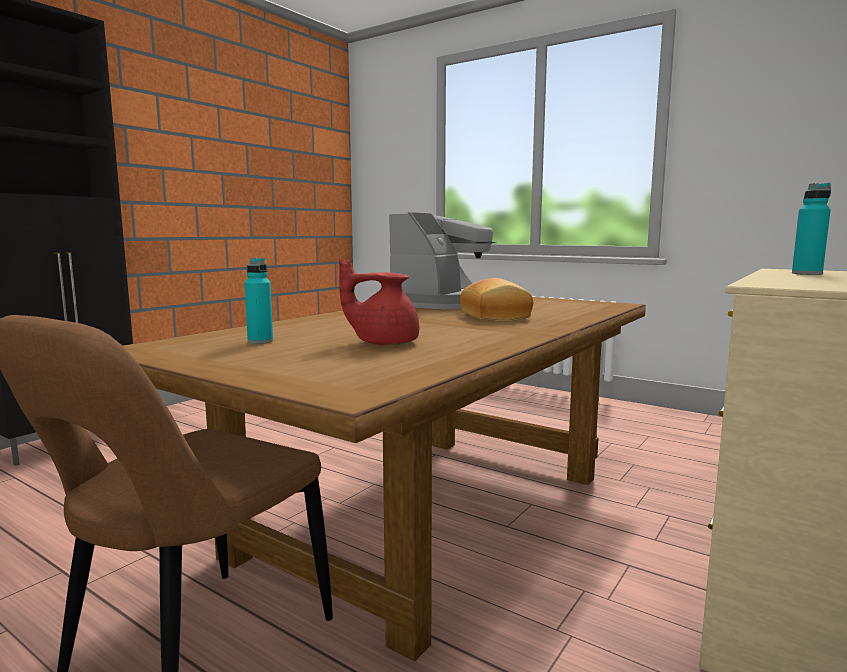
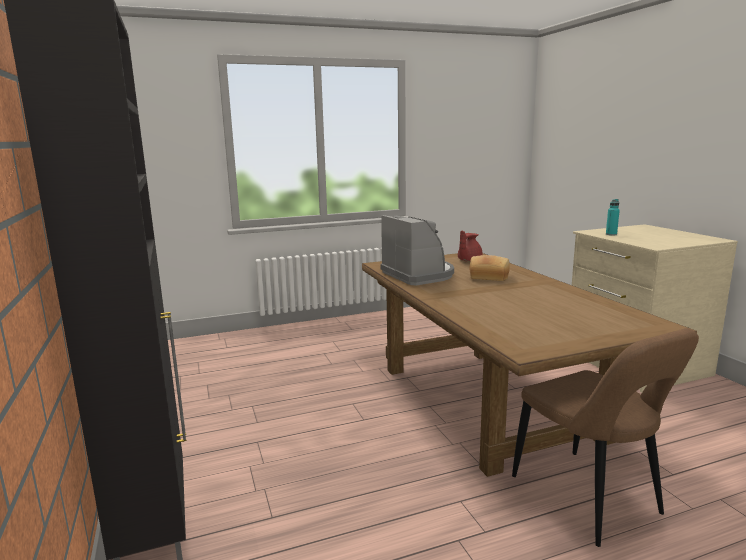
camera: 55 degrees left, 5 degrees up
(260, 341) = (525, 326): turquoise bottle -> none
(384, 343) = (552, 306): red teapot -> red teapot (468, 261)

